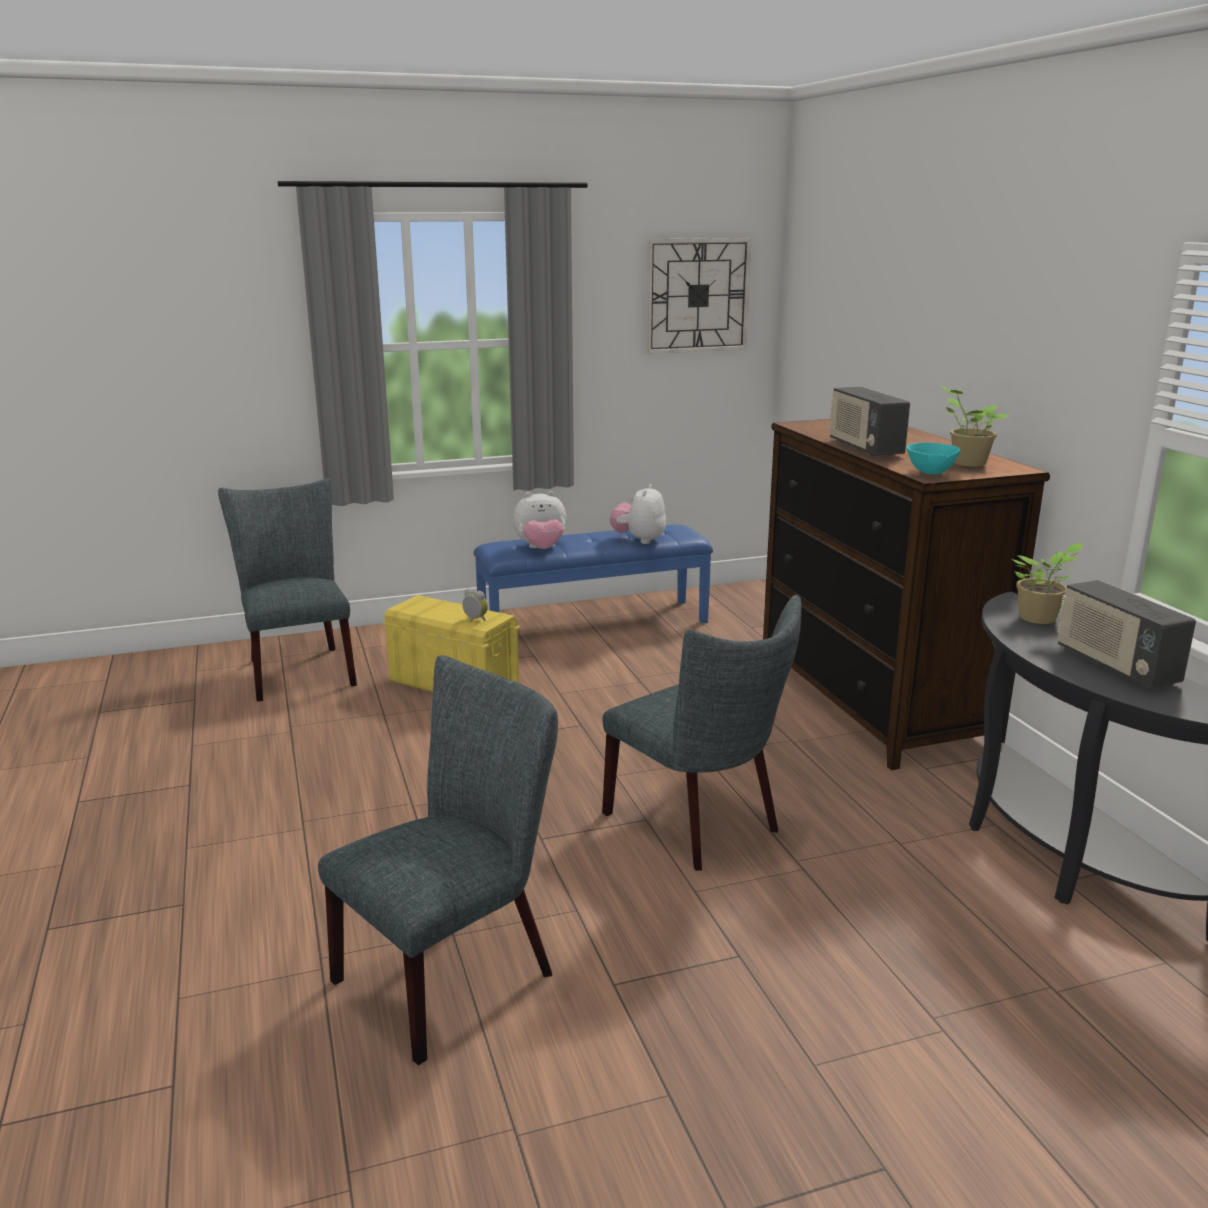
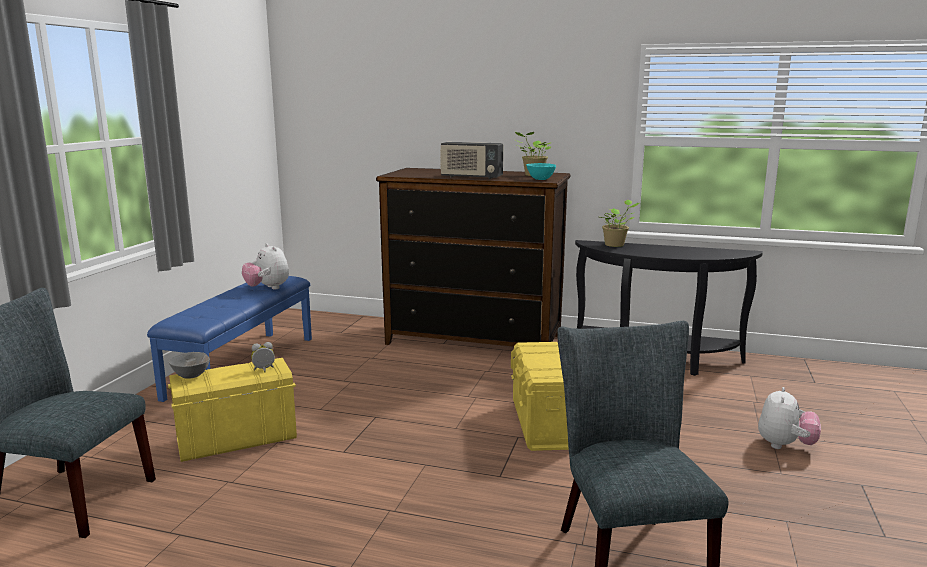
camera: 55 degrees left, 5 degrees down
(424, 602) = (191, 376): none -> grey bowl
(541, 549) = (217, 312): plush toy -> plush toy (785, 445)
(697, 295) = (235, 100): wall clock -> none
(700, 825) = (543, 424): grey chair -> yellow storage box
(1114, 666) = (681, 250): radio -> none

